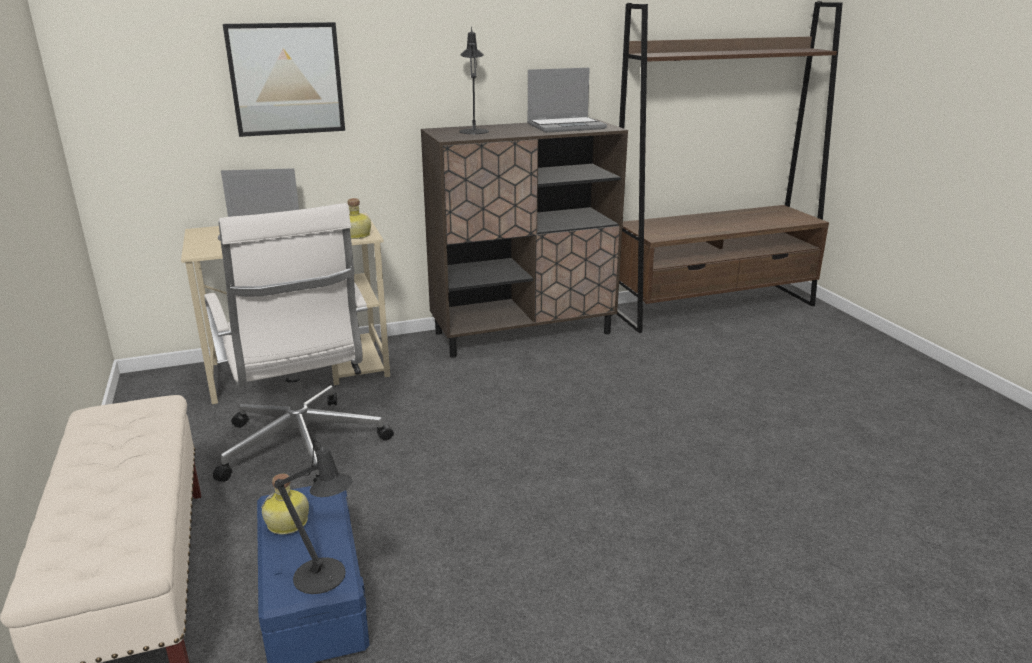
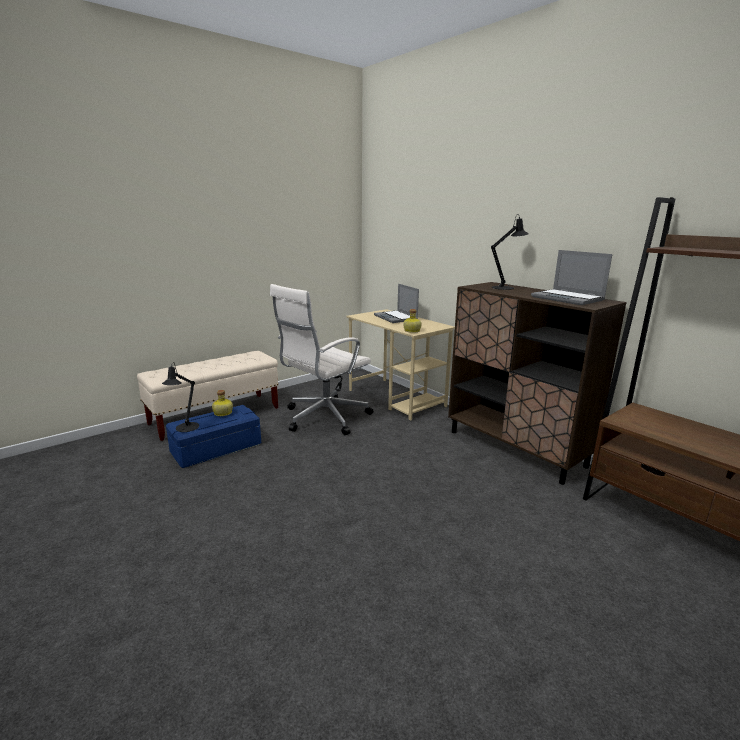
camera: 70 degrees right, 5 degrees down
(286, 79) = (434, 241): picture -> none

